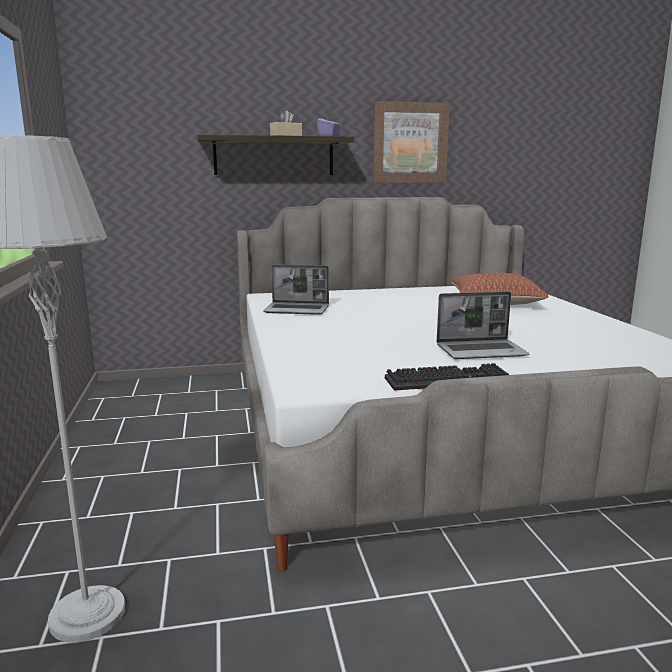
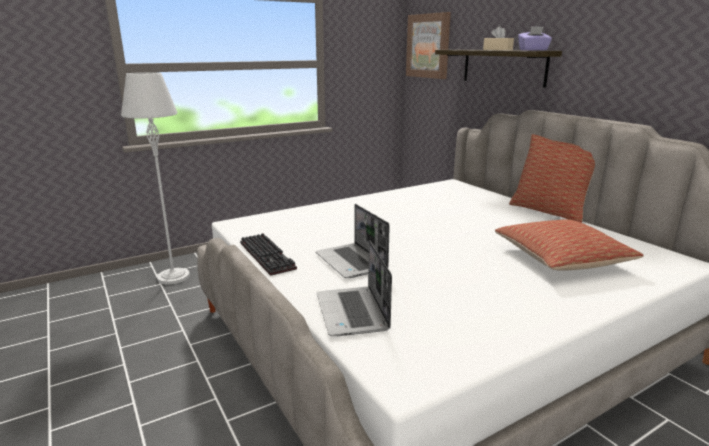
camera: 70 degrees right, 5 degrees up
(297, 310) = (418, 197): laptop -> laptop (353, 313)
(387, 288) = (549, 211): none -> pillow
(409, 143) = (629, 56): picture -> picture (428, 46)

